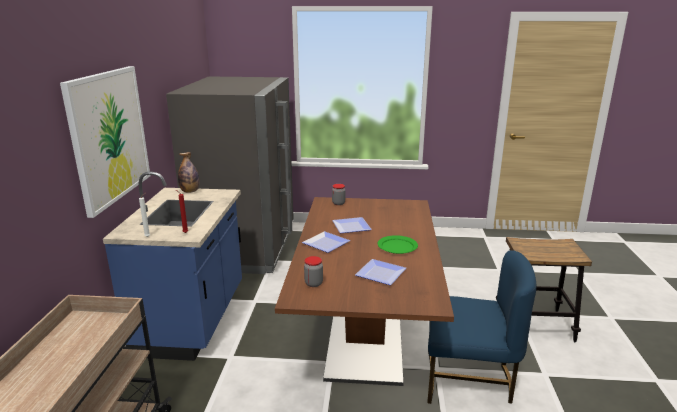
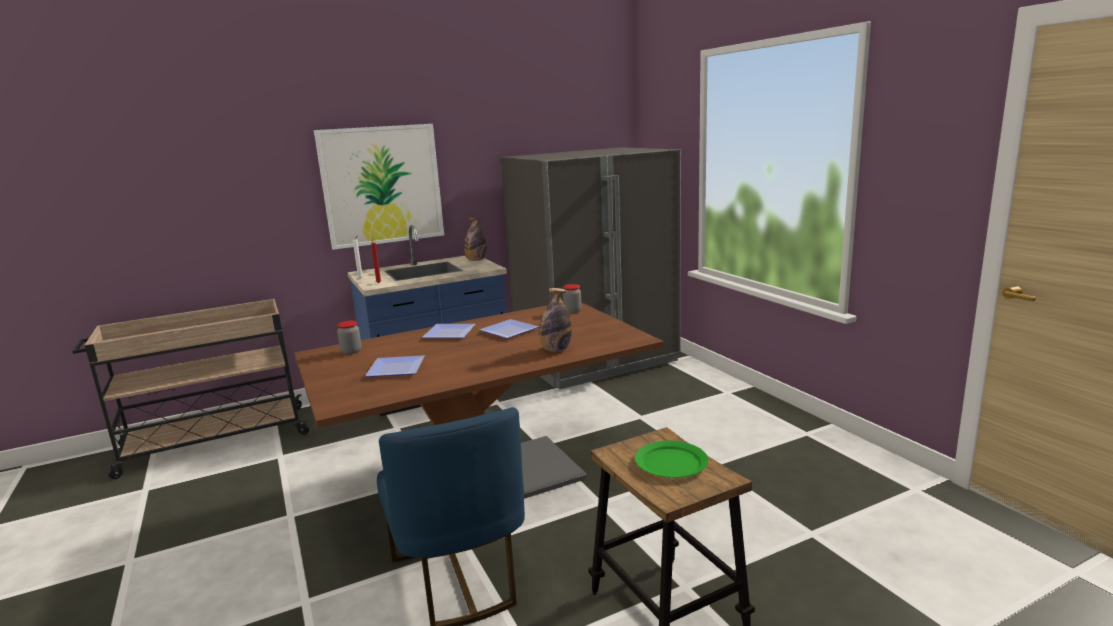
camera: 60 degrees right, 5 degrees down
(397, 246) = (479, 360): green plate -> green plate (671, 463)
(408, 224) = (556, 350): none -> bottle

